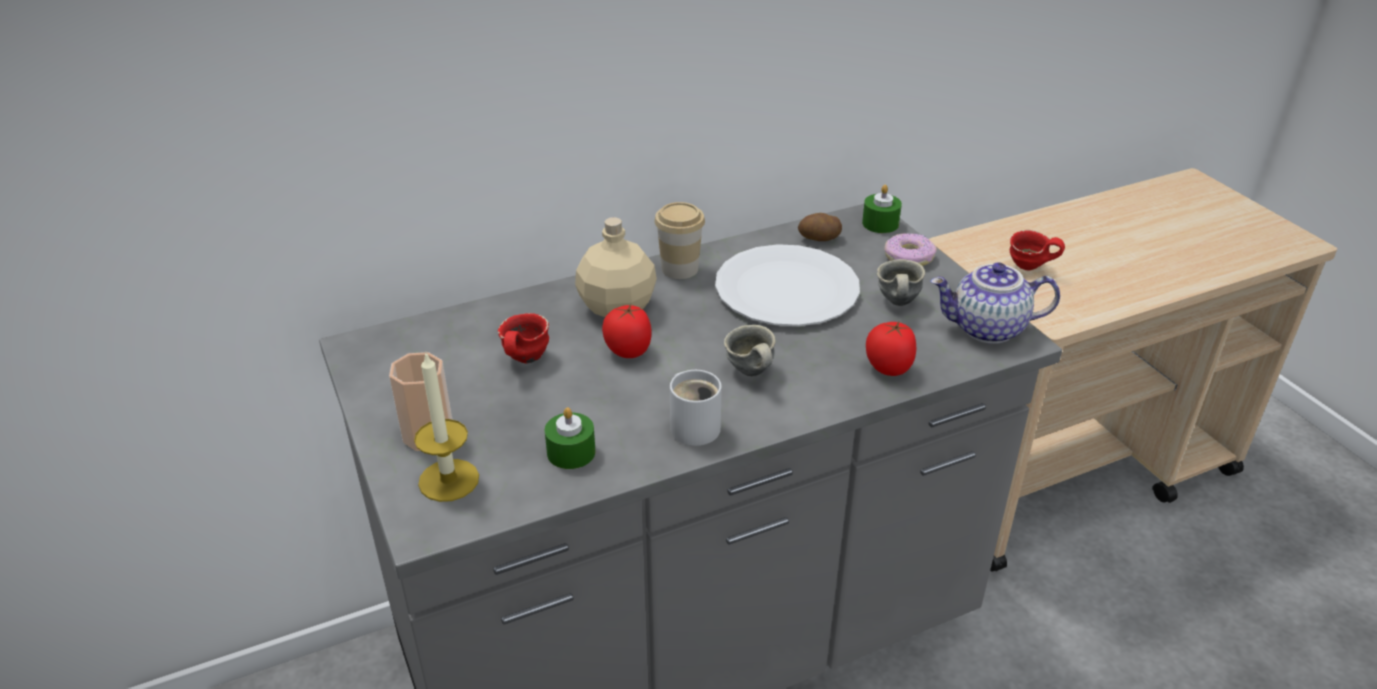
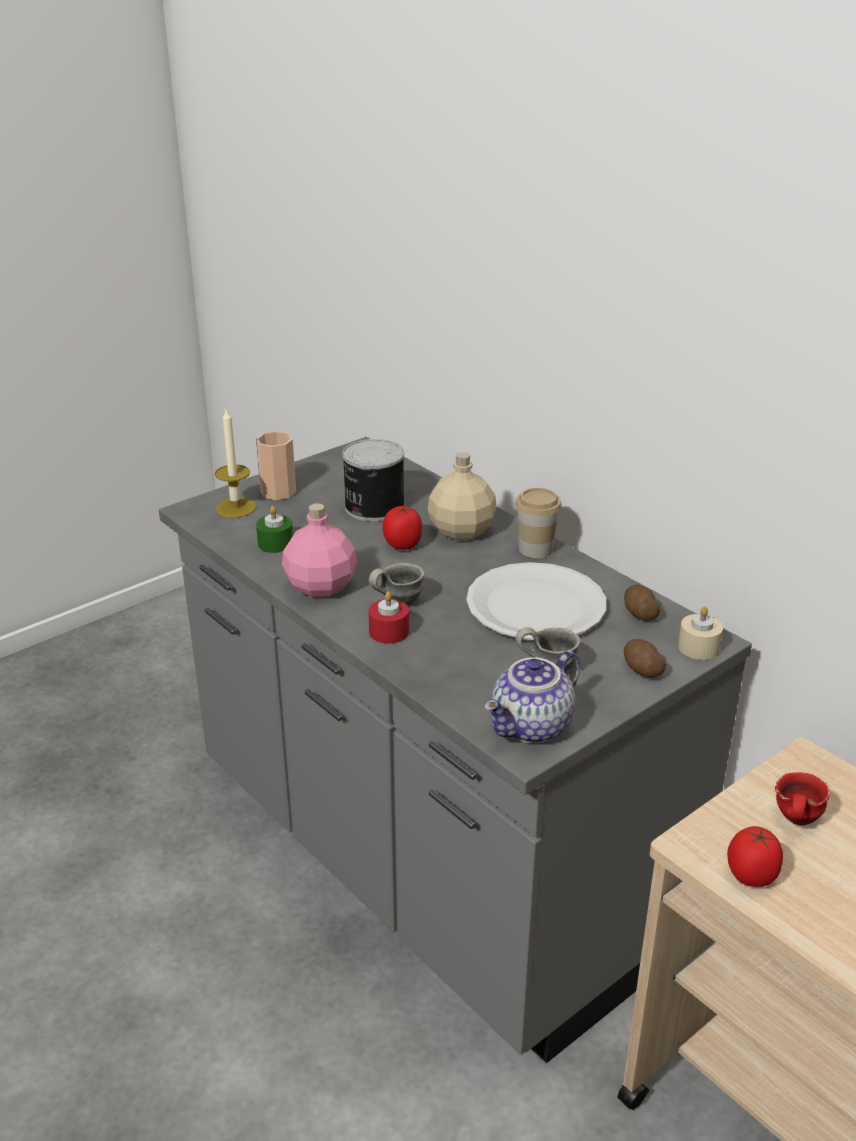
camera: 75 degrees right, 5 degrees down
(522, 360) = (372, 507): red mug -> can
(694, 425) = (322, 586): white mug -> pink bottle
(807, 389) = (389, 632): none -> red candle
(880, 223) = (698, 647): green candle -> beige candle
(888, 368) = (437, 671): tomato -> tomato (751, 876)
(908, 257) = (641, 670): donut -> potato
(987, 329) = (532, 727): teapot -> teapot turned 120 degrees counterclockwise

